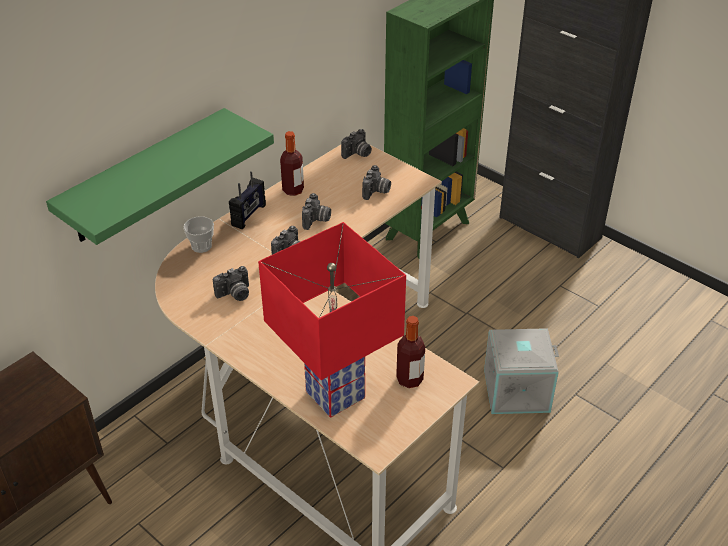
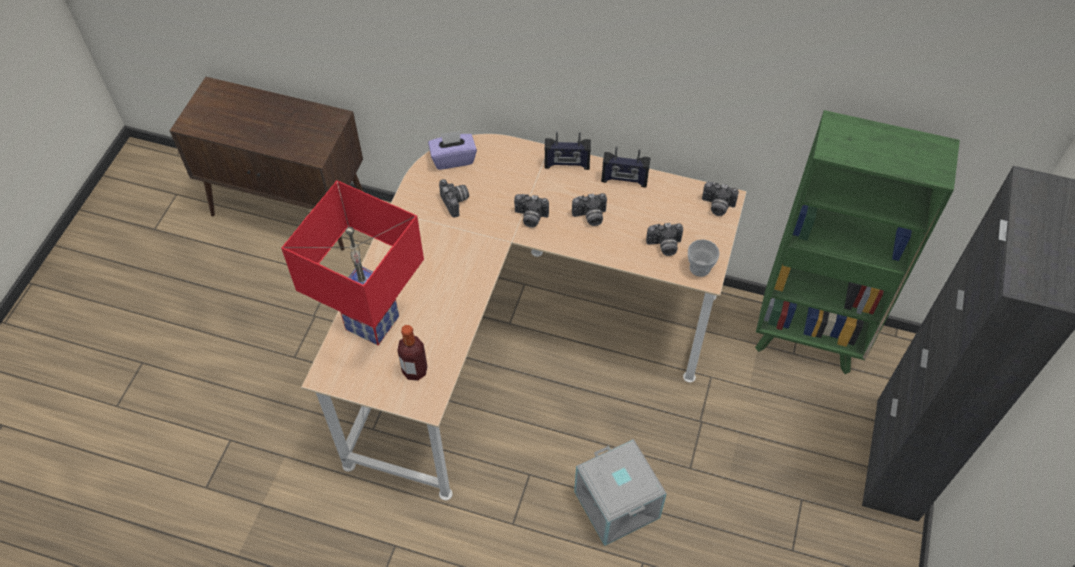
camera: 65 degrees right, 15 degrees up
(145, 176) = (482, 64): green shelf -> none
(181, 281) = (453, 159): none -> purple tissue box
(201, 246) = (505, 151): cup -> cup (700, 268)
(235, 295) = (456, 202): camera -> camera turned 150 degrees counterclockwise
(293, 190) = (624, 180): bottle -> radio

